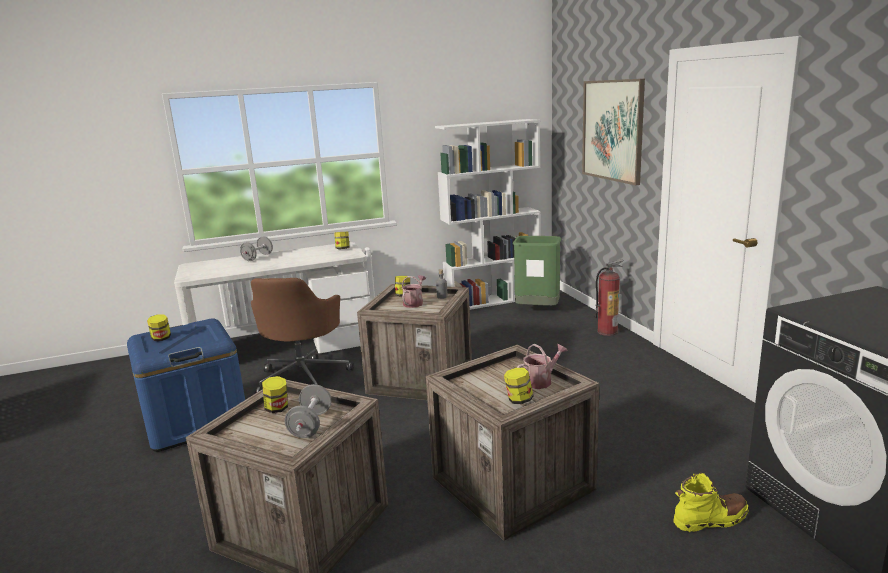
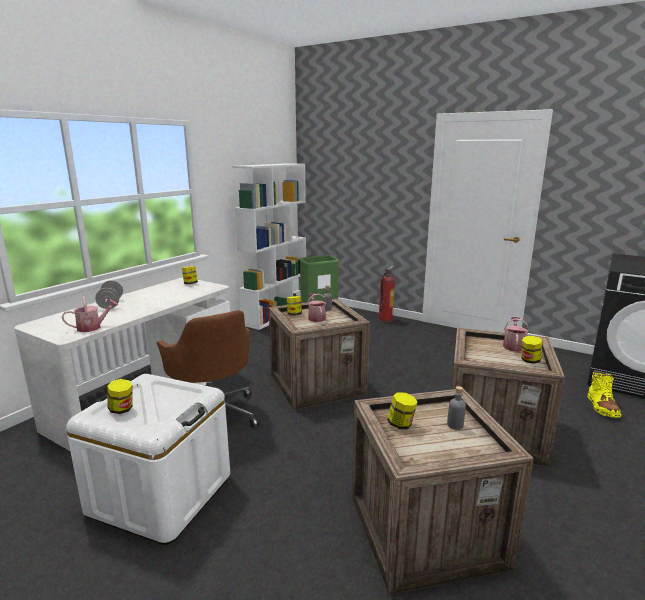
camera: 40 degrees left, 0 degrees up
(195, 420) = (161, 494): blue storage box -> white storage box
(212, 273) = (93, 327): none -> watering can
(310, 425) = (455, 425): grey dumbbell -> grey bottle
(612, 130) = (374, 171): picture -> none
(710, 519) = (602, 407): yellow boot -> yellow boot turned 150 degrees clockwise

